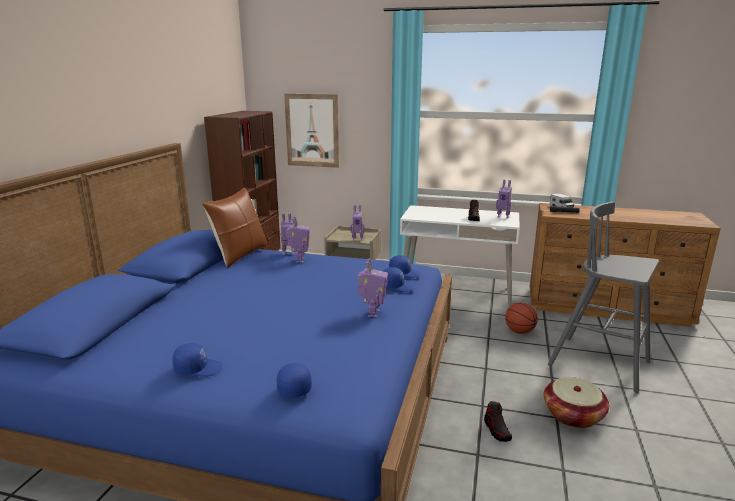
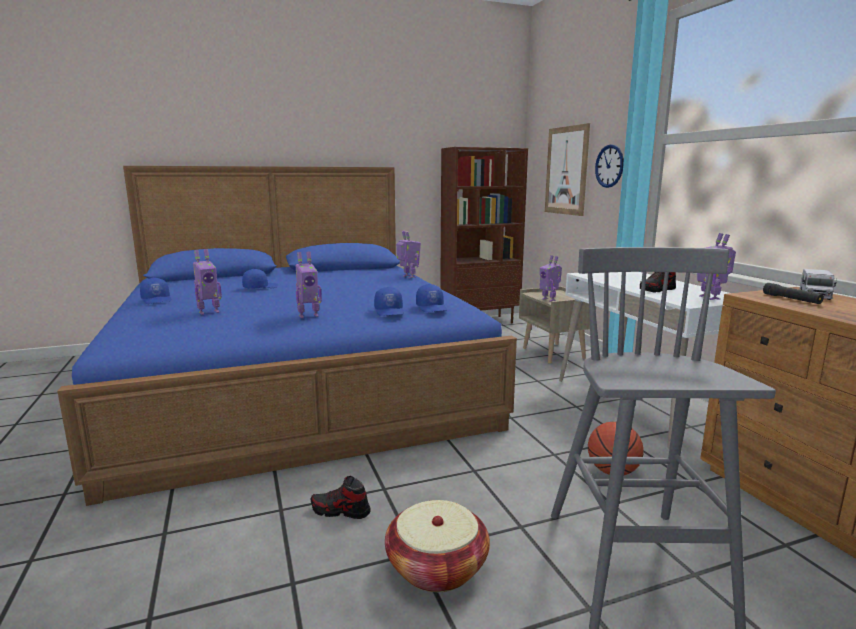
camera: 55 degrees right, 5 degrees down
(239, 255) = (378, 270): brown pillow -> none
(293, 386) = (141, 321): blue cap -> blue cap (260, 287)
(299, 260) = (396, 280): toy robot -> toy robot (208, 312)
(365, 129) = (609, 166): none -> wall clock
(497, 430) = (340, 511): shoe -> shoe turned 60 degrees clockwise

